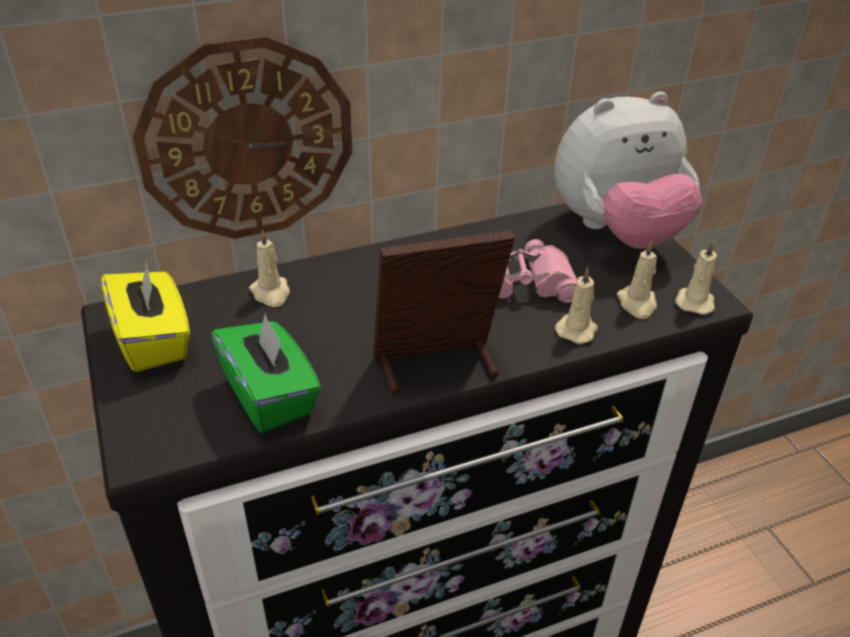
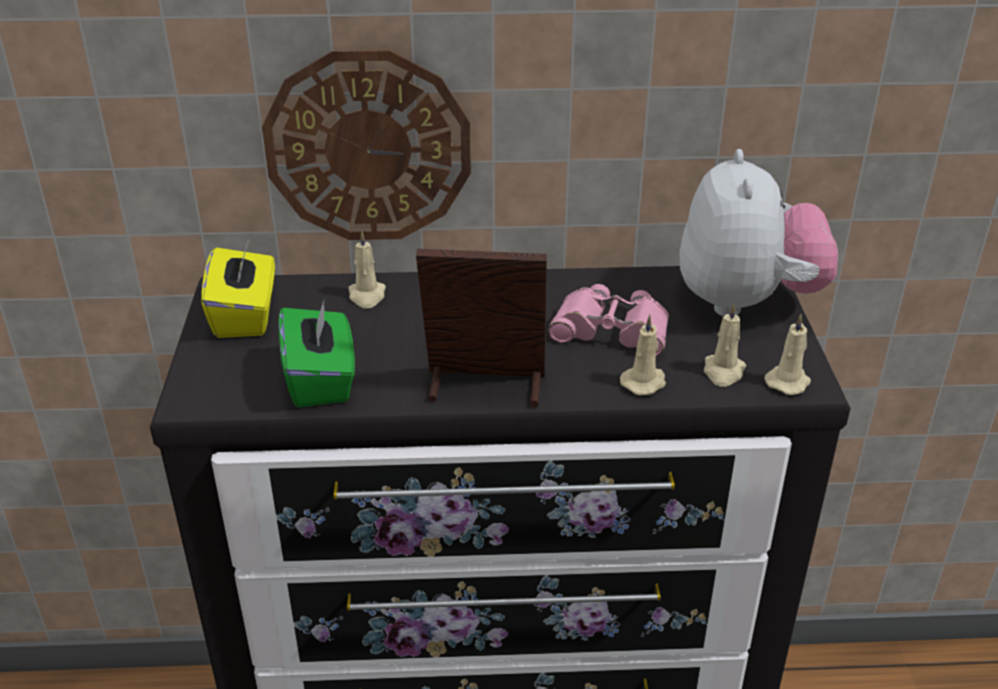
camera: 20 degrees right, 5 degrees down
(617, 232) = (746, 302): plush toy -> plush toy turned 90 degrees counterclockwise

